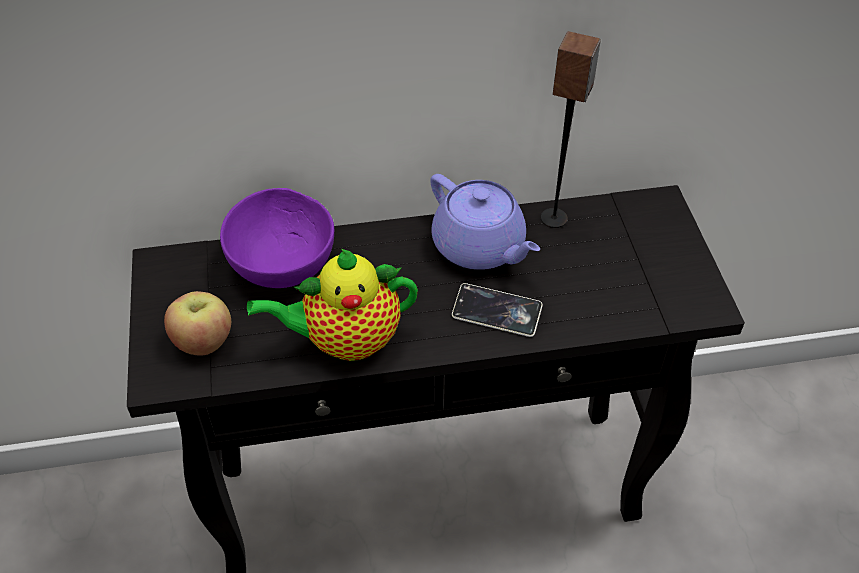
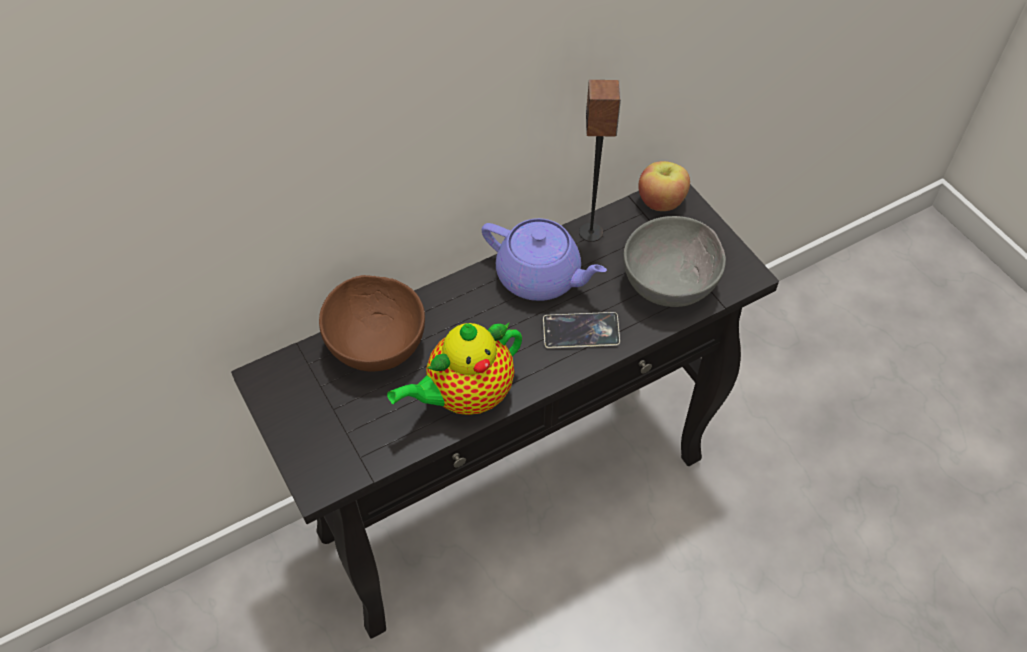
camera: 20 degrees left, 5 degrees up
(204, 341) = (342, 436): apple -> apple (661, 201)
(284, 263) = (377, 342): purple bowl -> brown bowl
(619, 291) = (672, 283): none -> grey bowl

